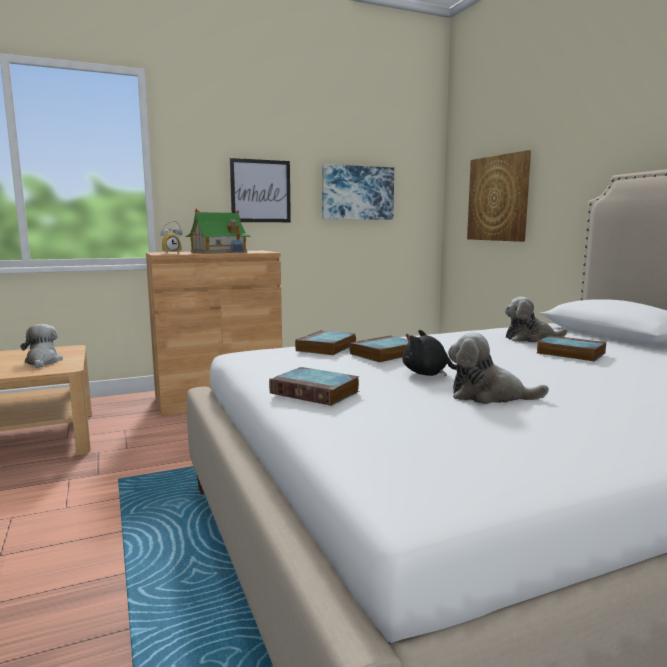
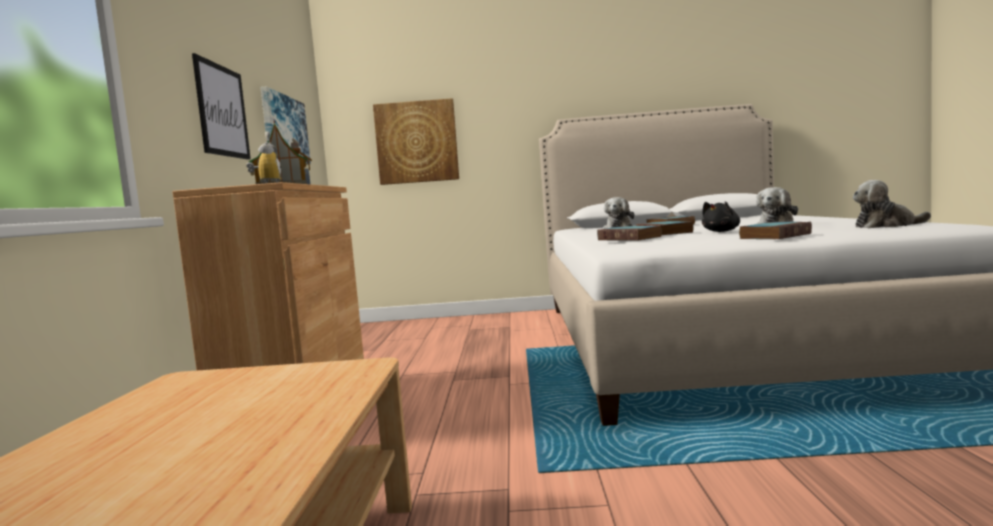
camera: 65 degrees left, 5 degrees down
(42, 362) = (278, 384): plush toy -> plush toy (886, 226)

